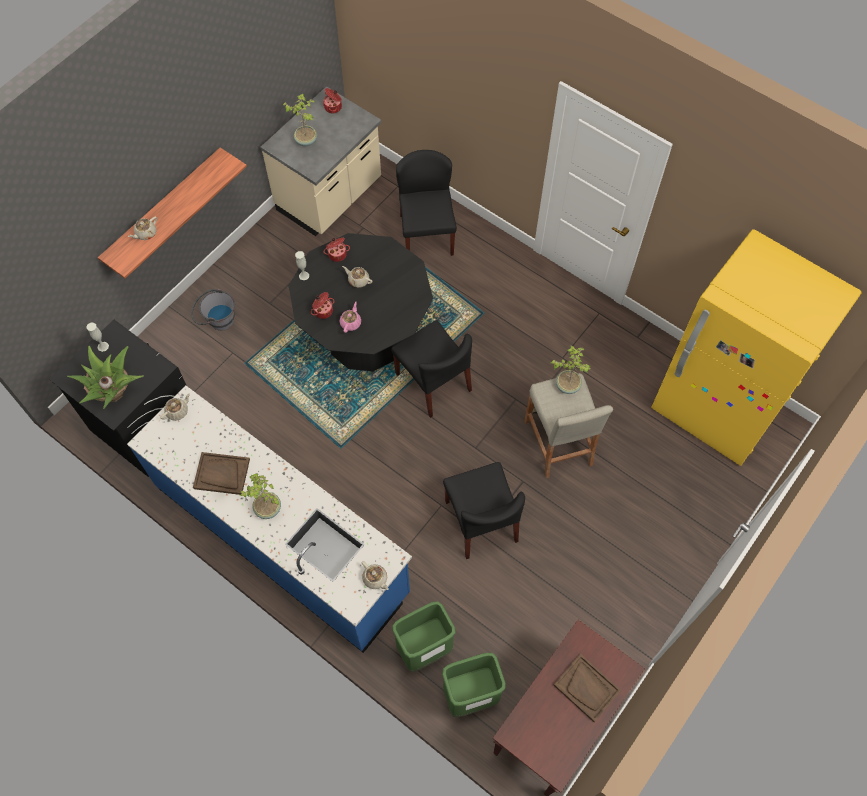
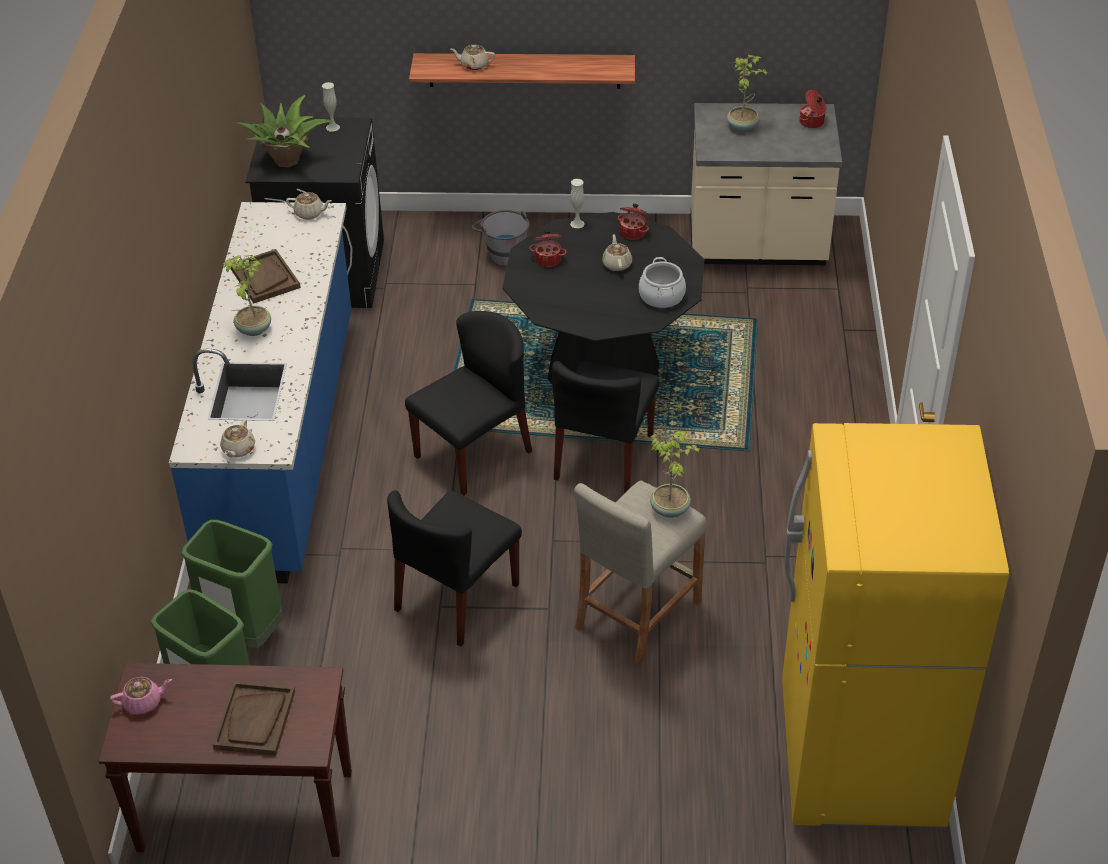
camera: 55 degrees right, 20 degrees down
(351, 323) = (555, 286): pink teapot -> pink teapot (143, 702)
(405, 278) = (661, 296): none -> cooking pot
(426, 234) = (800, 346): black chair -> black chair (473, 453)

